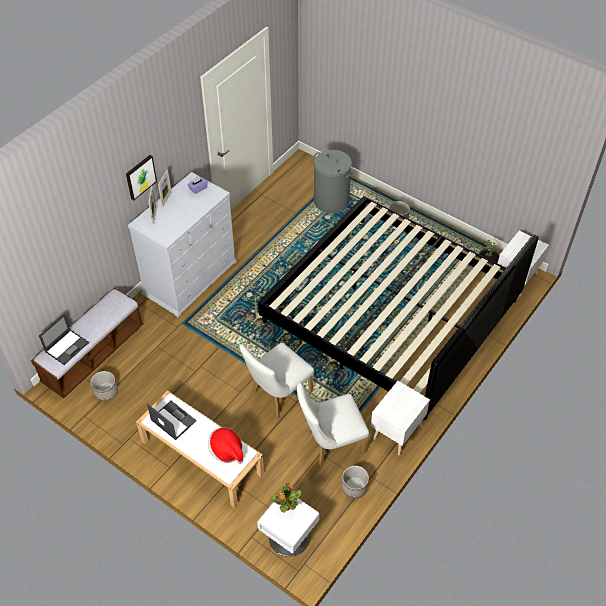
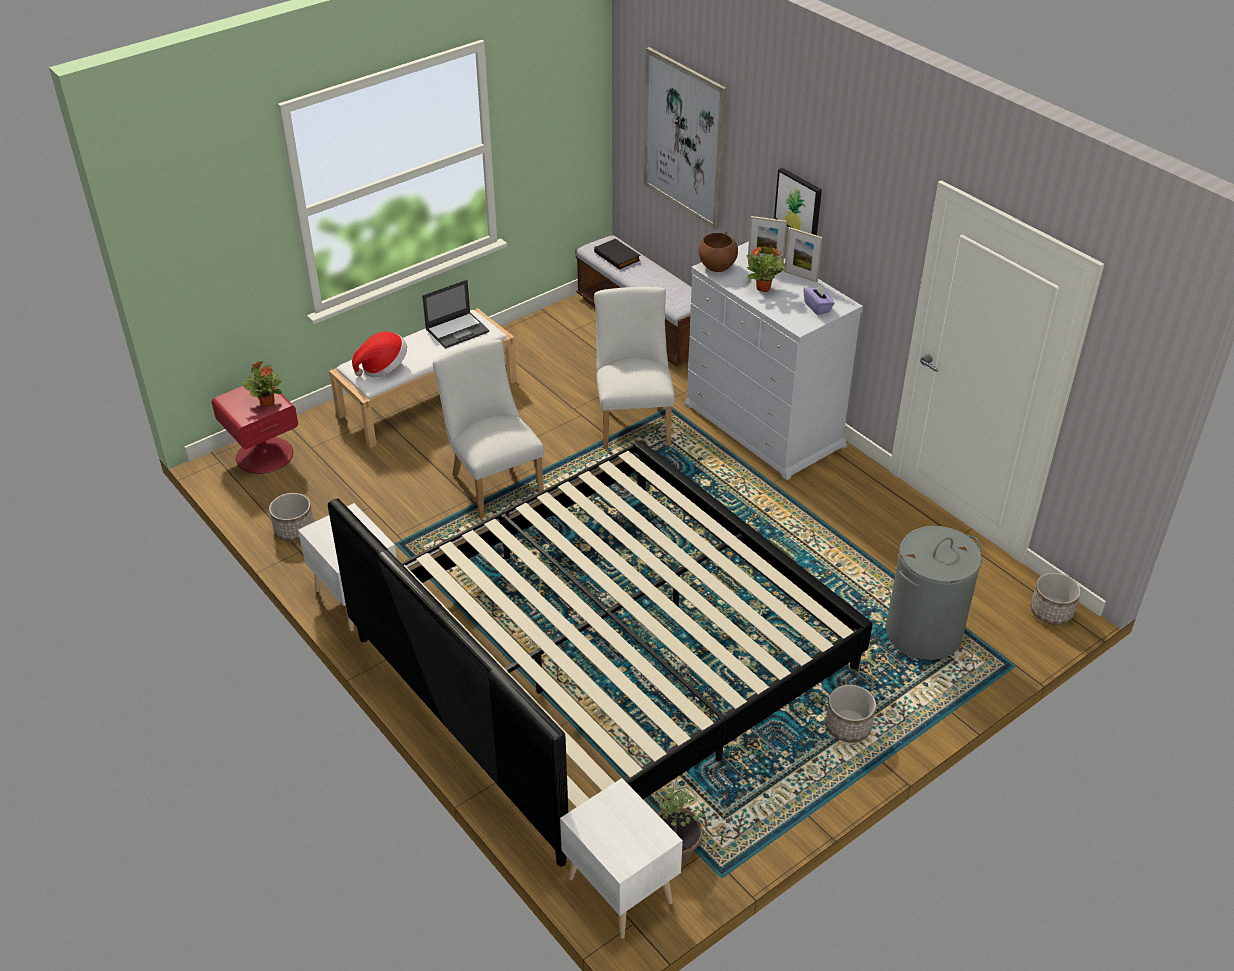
camera: 105 degrees right, 10 degrees down
(60, 241) = (684, 138): none -> picture
(67, 347) = (618, 256): laptop -> black book
(106, 392) = (575, 330): planter -> planter (1051, 612)
(164, 236) = (717, 266): none -> brown bowl
(183, 212) = (764, 288): none -> potted plant
(288, 537) = (264, 454): white nightstand -> red nightstand
(330, 443) = (379, 520): white chair -> white chair (633, 421)

